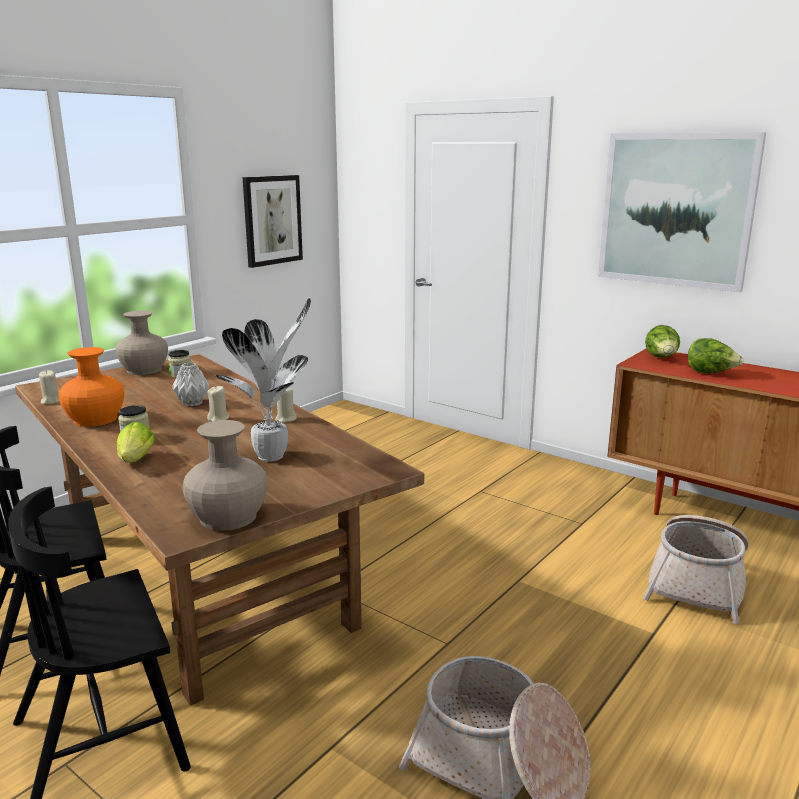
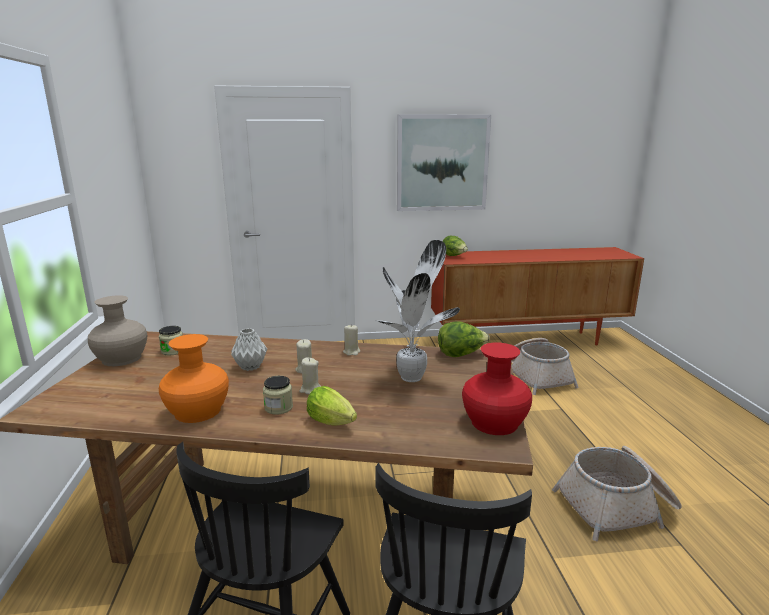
camera: 45 degrees left, 0 degrees up
(50, 401) = (98, 417): beige candle -> beige candle (310, 390)
(228, 516) = (494, 422): beige vase -> red vase
(272, 220) = (115, 194): picture -> none
(710, 373) = (491, 258): lettuce -> lettuce (461, 354)

